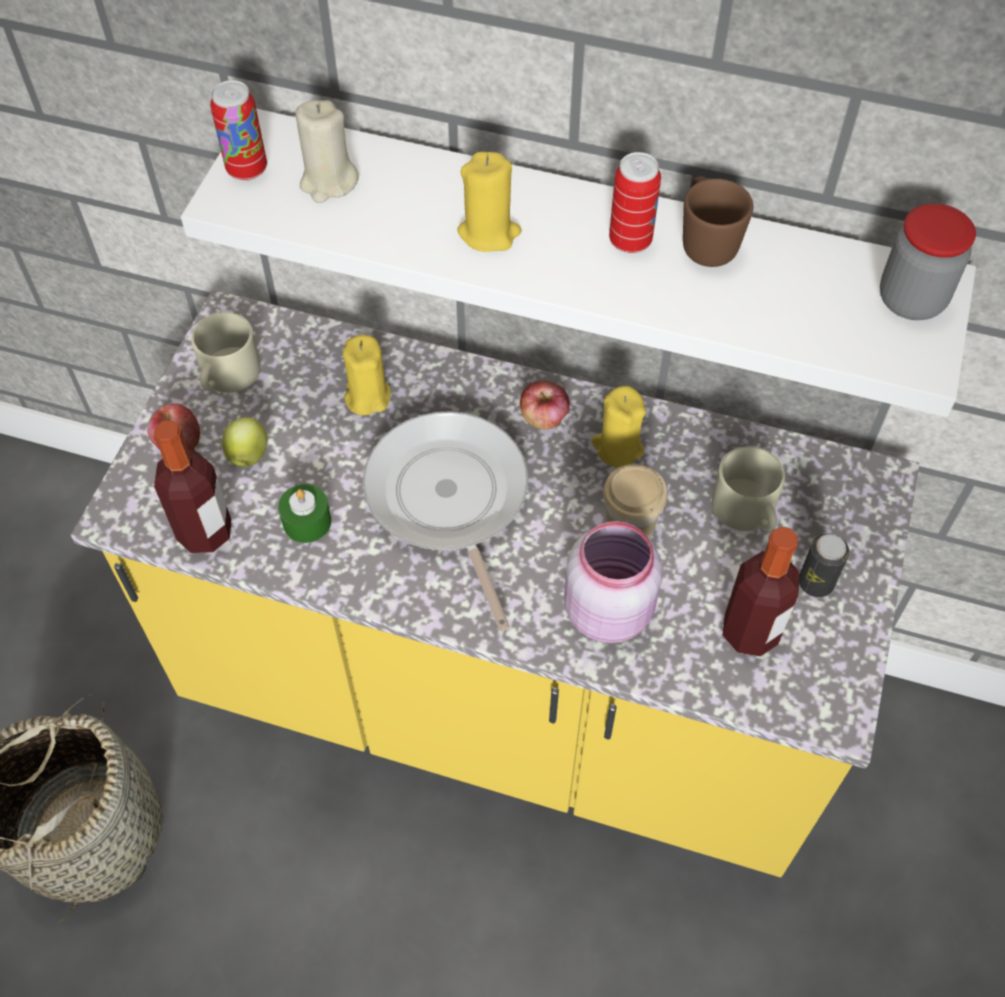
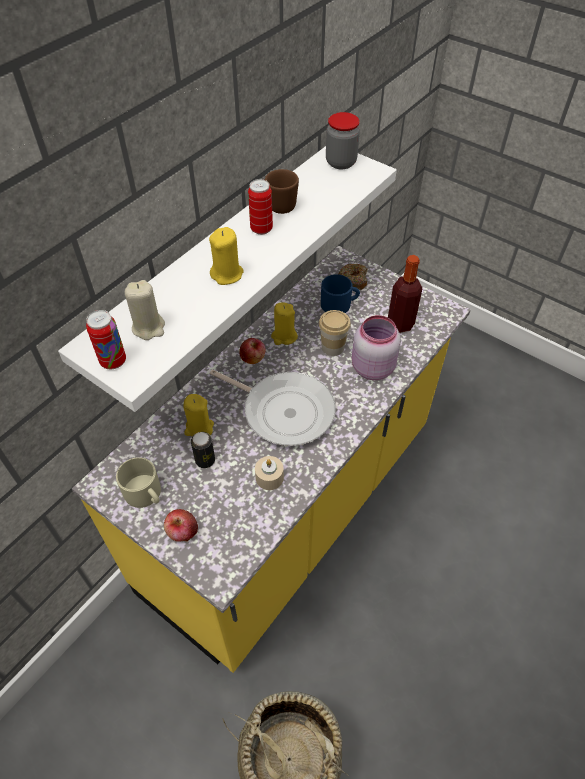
camera: 70 degrees left, 5 degrees down
(205, 532) = (254, 531): bottle -> none
(248, 454) = (209, 496): apple -> none
(307, 521) = (269, 477): green candle -> beige candle
(449, 500) = (284, 410): frying pan -> frying pan turned 150 degrees counterclockwise
(747, 511) = (339, 304): beige mug -> blue mug
(815, 583) = (384, 295): can -> can (205, 460)
(827, 516) = (353, 280): none -> donut

